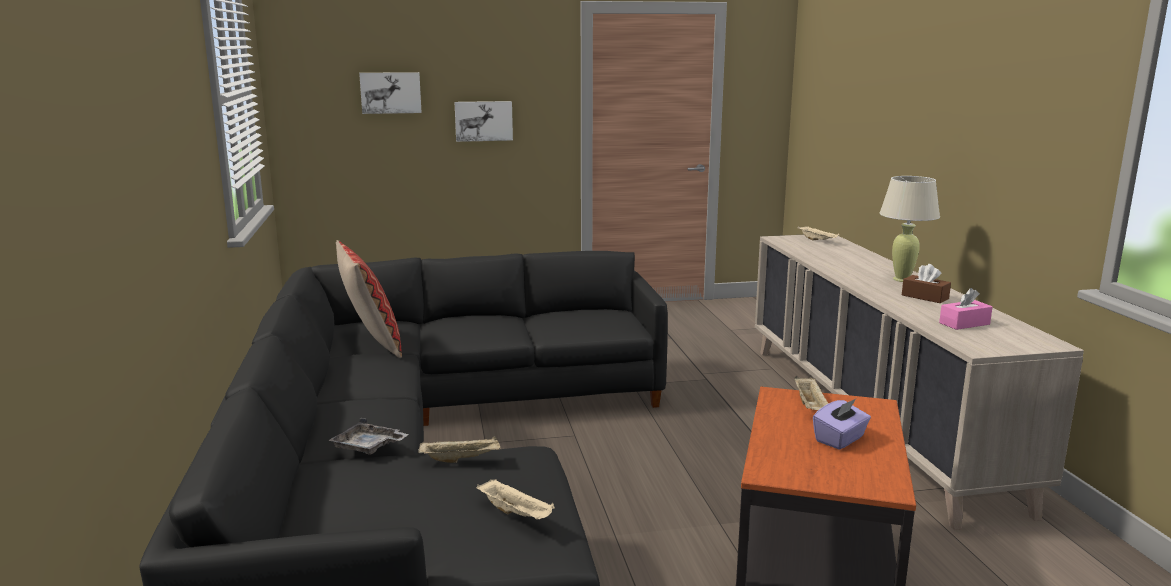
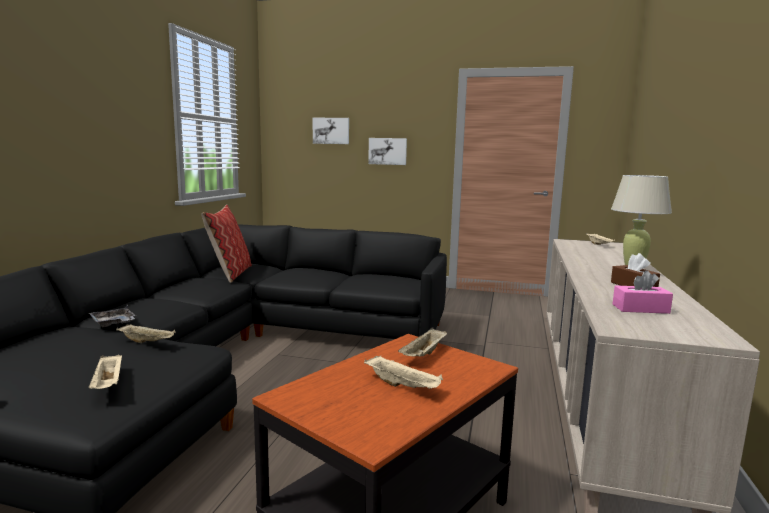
camera: 25 degrees right, 5 degrees down
(840, 439) = (403, 386): purple tissue box -> beige tray

